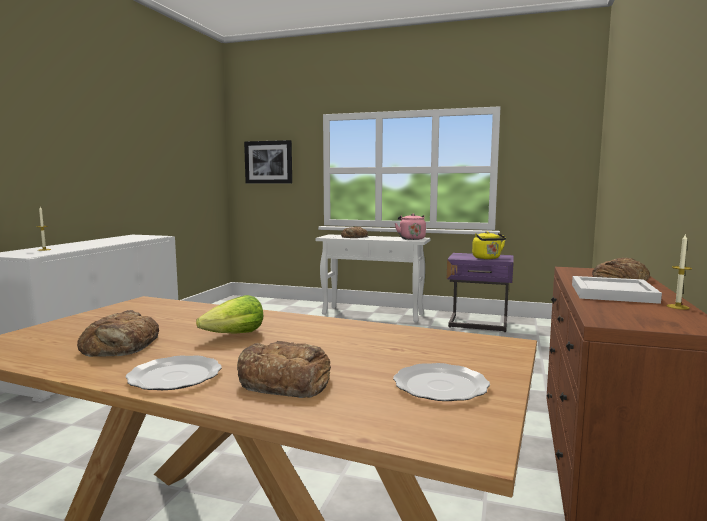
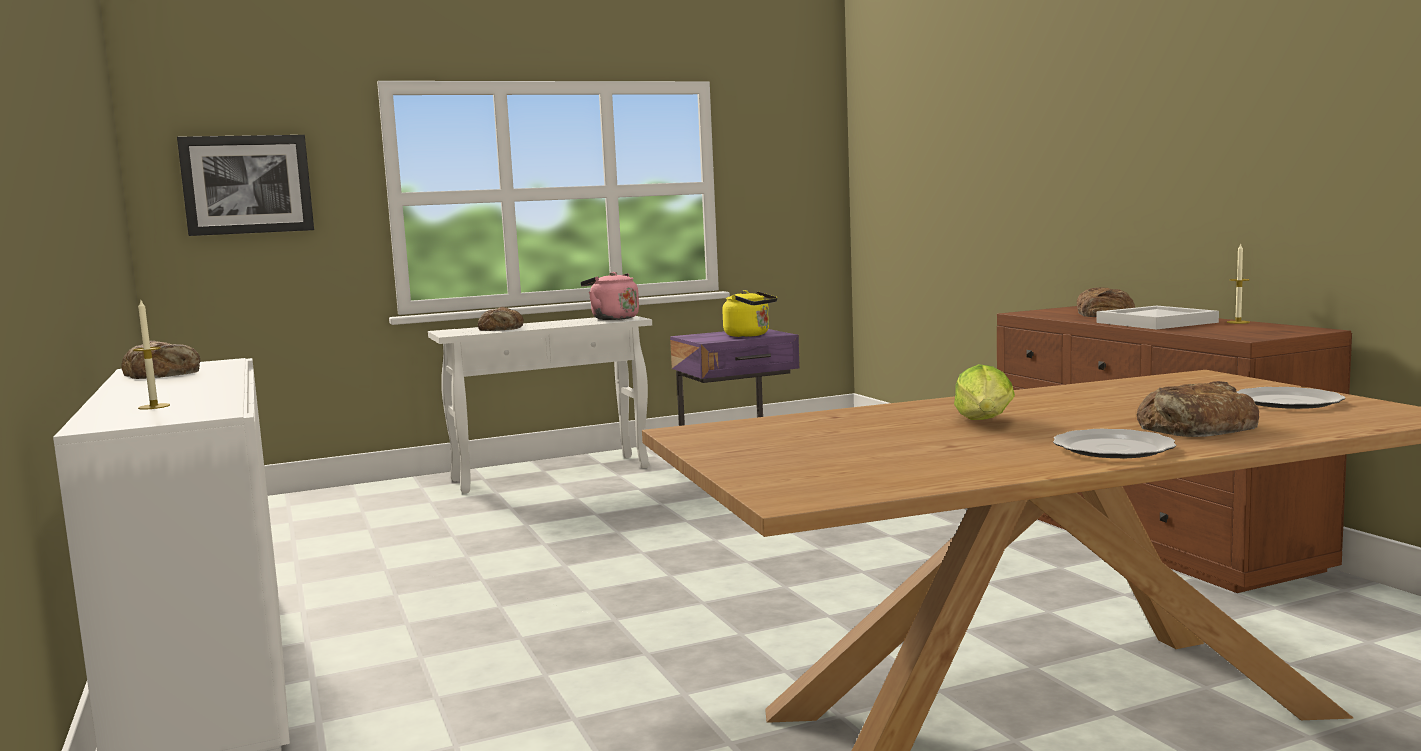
camera: 40 degrees left, 0 degrees up
(121, 345) = (931, 453): bread -> bread (164, 373)

